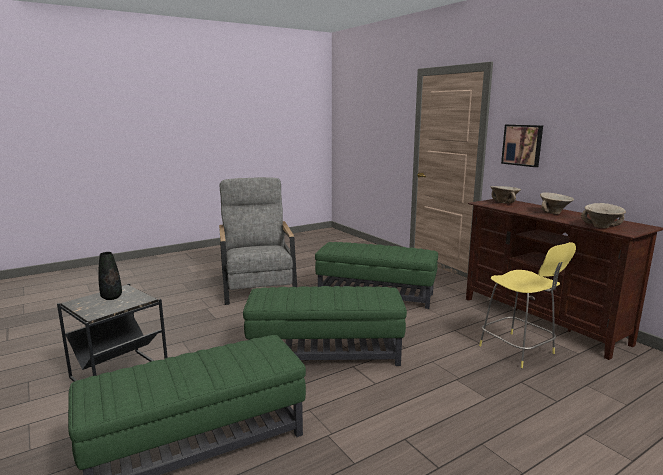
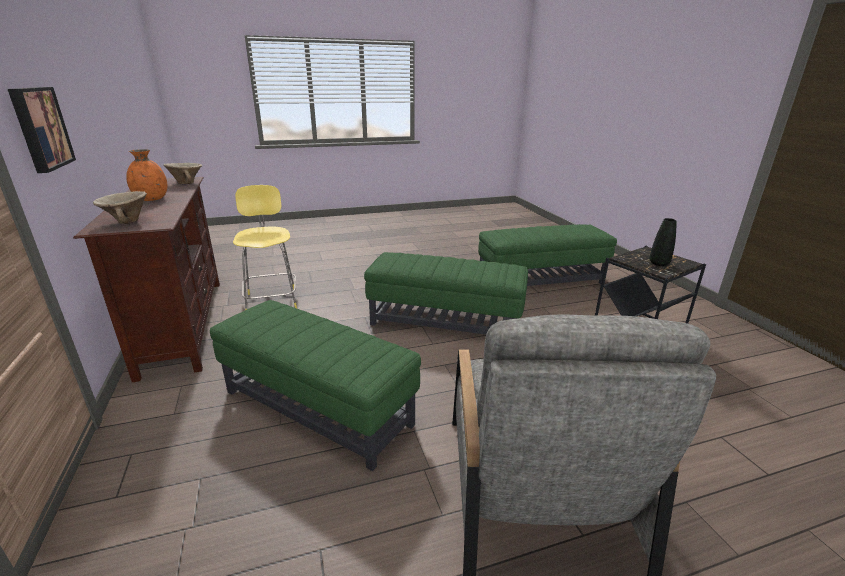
camera: 165 degrees left, 10 degrees up
(555, 213) = (152, 199): beige bowl -> orange vase

